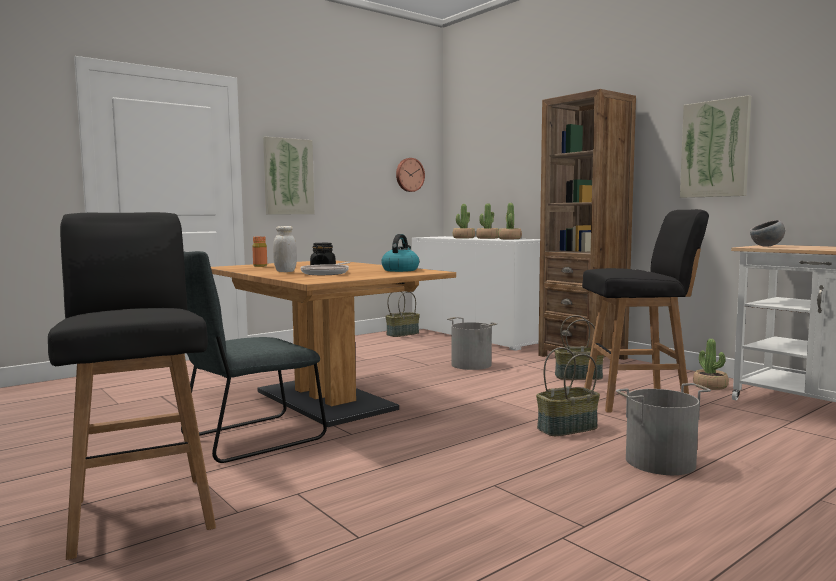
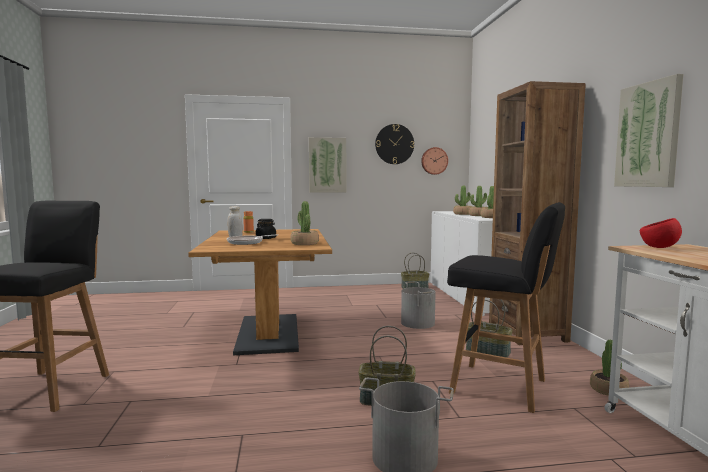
camera: 30 degrees right, 0 degrees up
(247, 439) = (177, 353): grey chair -> none
(366, 151) = (394, 144): none -> wall clock
(400, 270) = (304, 243): kettle -> potted plant
(767, 246) = (659, 248): grey bowl -> red bowl

